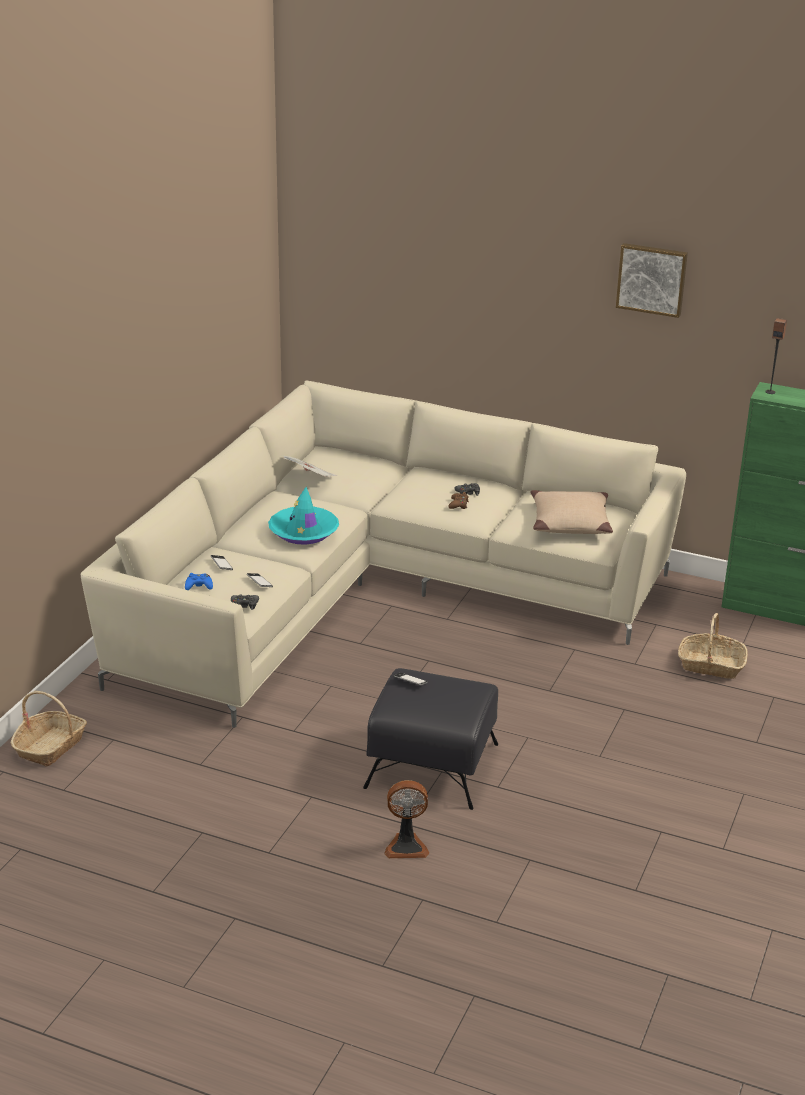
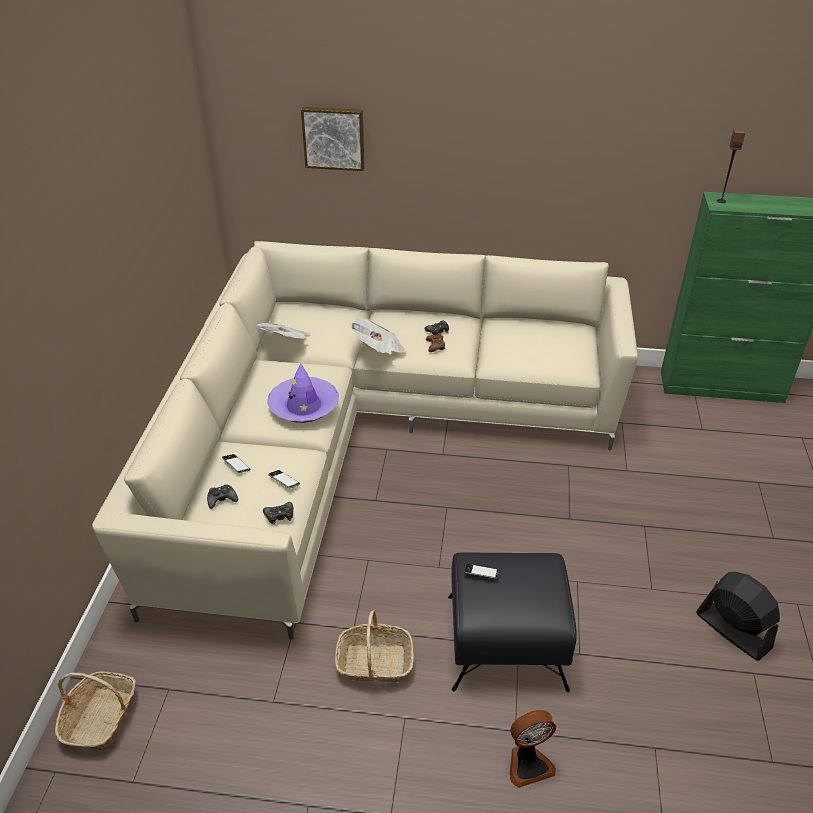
camera: 15 degrees left, 10 degrees up
(199, 586) = (222, 499): blue game controller -> black game controller
(304, 532) = (304, 406): turquoise hat -> purple hat
(400, 499) = (379, 349): none -> newspaper
(569, 522) = (543, 347): beige pillow -> none
(652, 279) = (599, 103): picture -> picture (334, 138)
(661, 799) = (733, 630): none -> black fan
(710, 665) = (689, 458): basket -> basket (374, 663)

